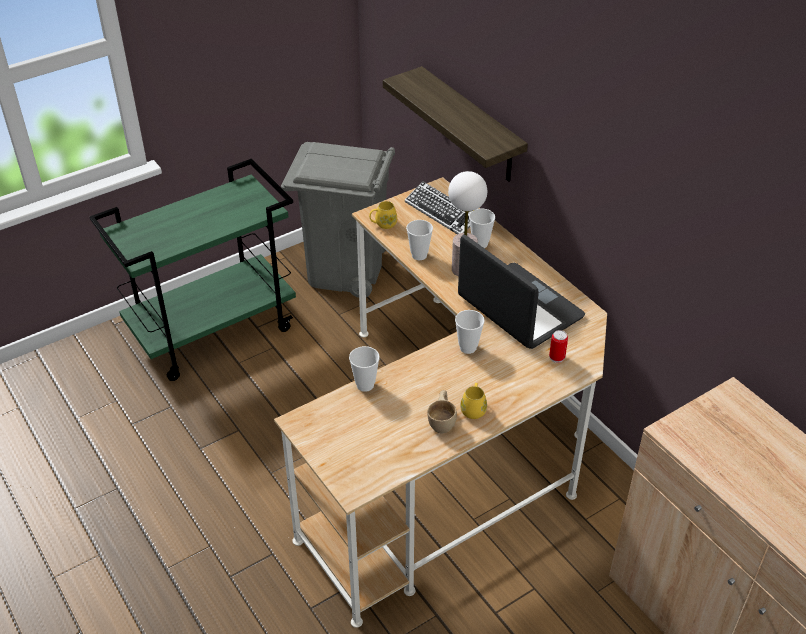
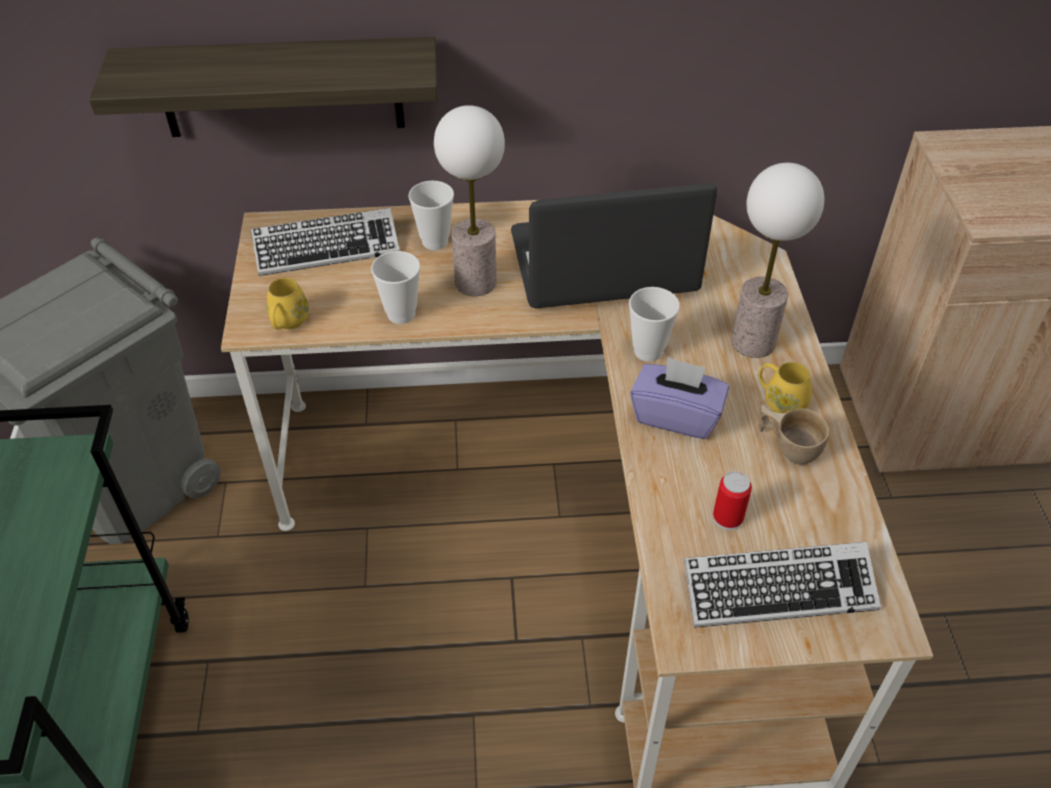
camera: 60 degrees left, 5 degrees up
(346, 444) = (778, 590): none -> keyboard
(365, 385) = (653, 506): cup -> none
(430, 373) = (676, 415): none -> purple tissue box
(510, 385) = (754, 342): none -> table lamp
(557, 357) = (727, 274): can -> can (727, 518)

